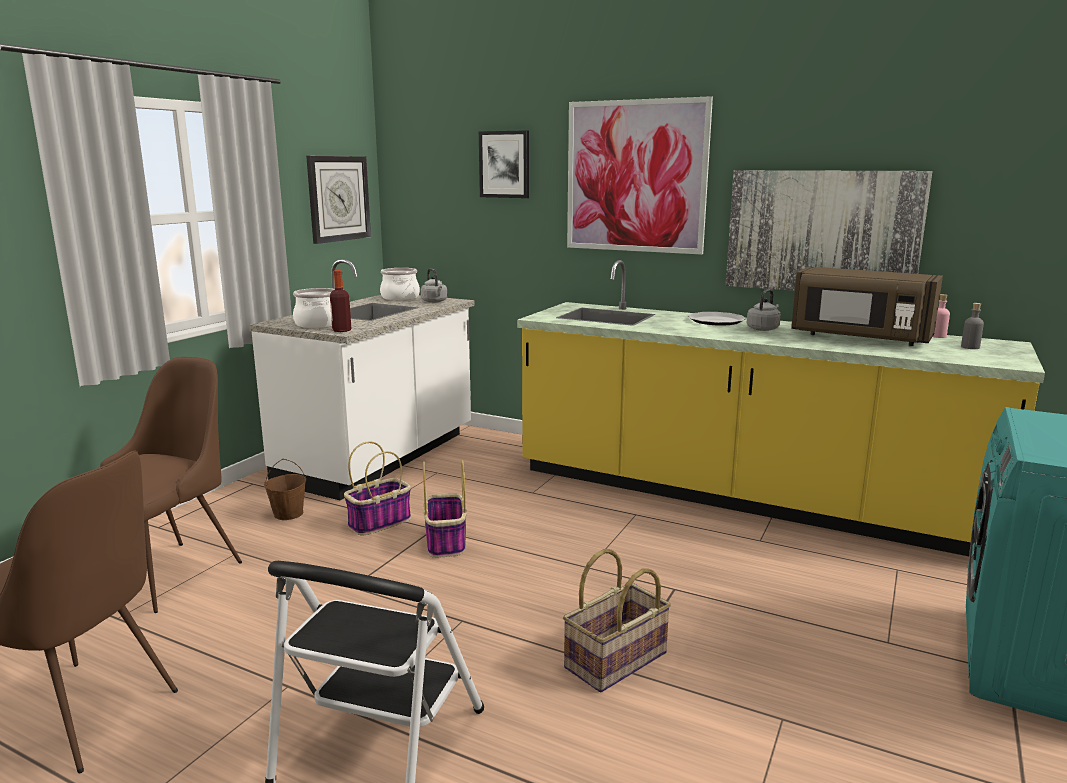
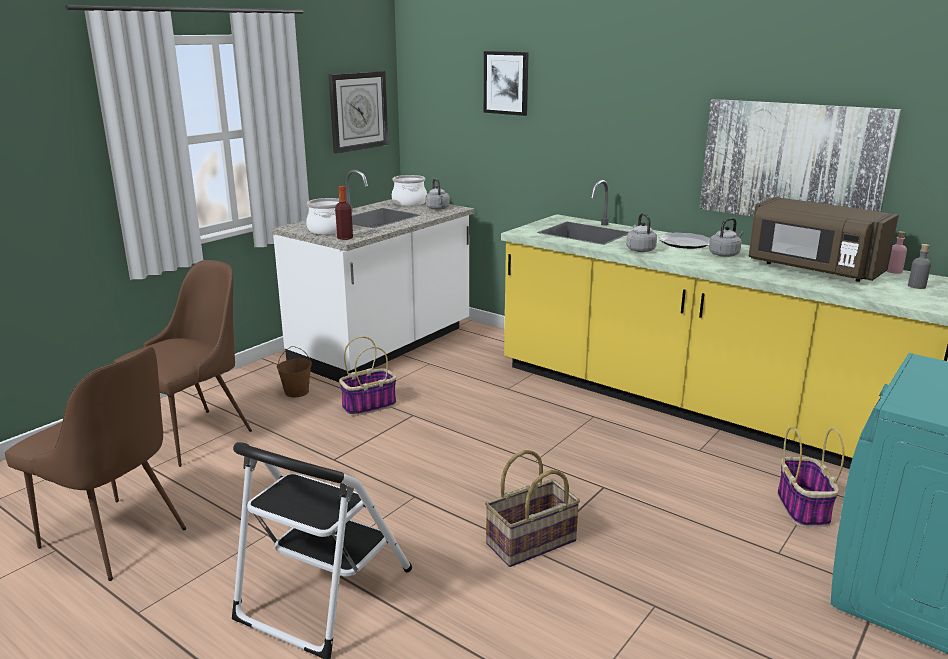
camera: 10 degrees right, 5 degrees up
(446, 542) = (420, 428): basket -> basket (803, 509)
(635, 177) = (622, 100): picture -> none
(674, 328) = (640, 249): none -> grey kettle

